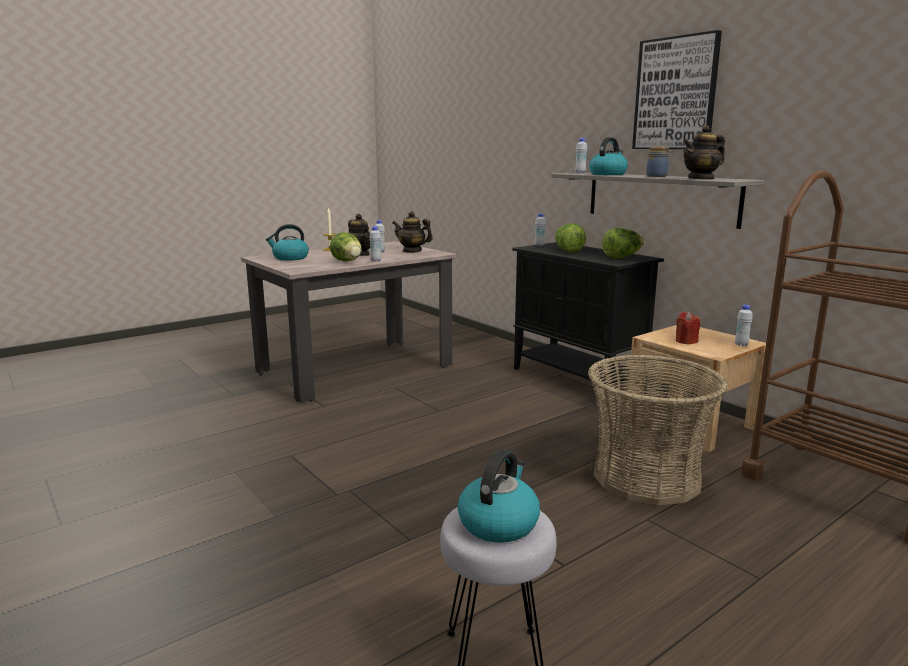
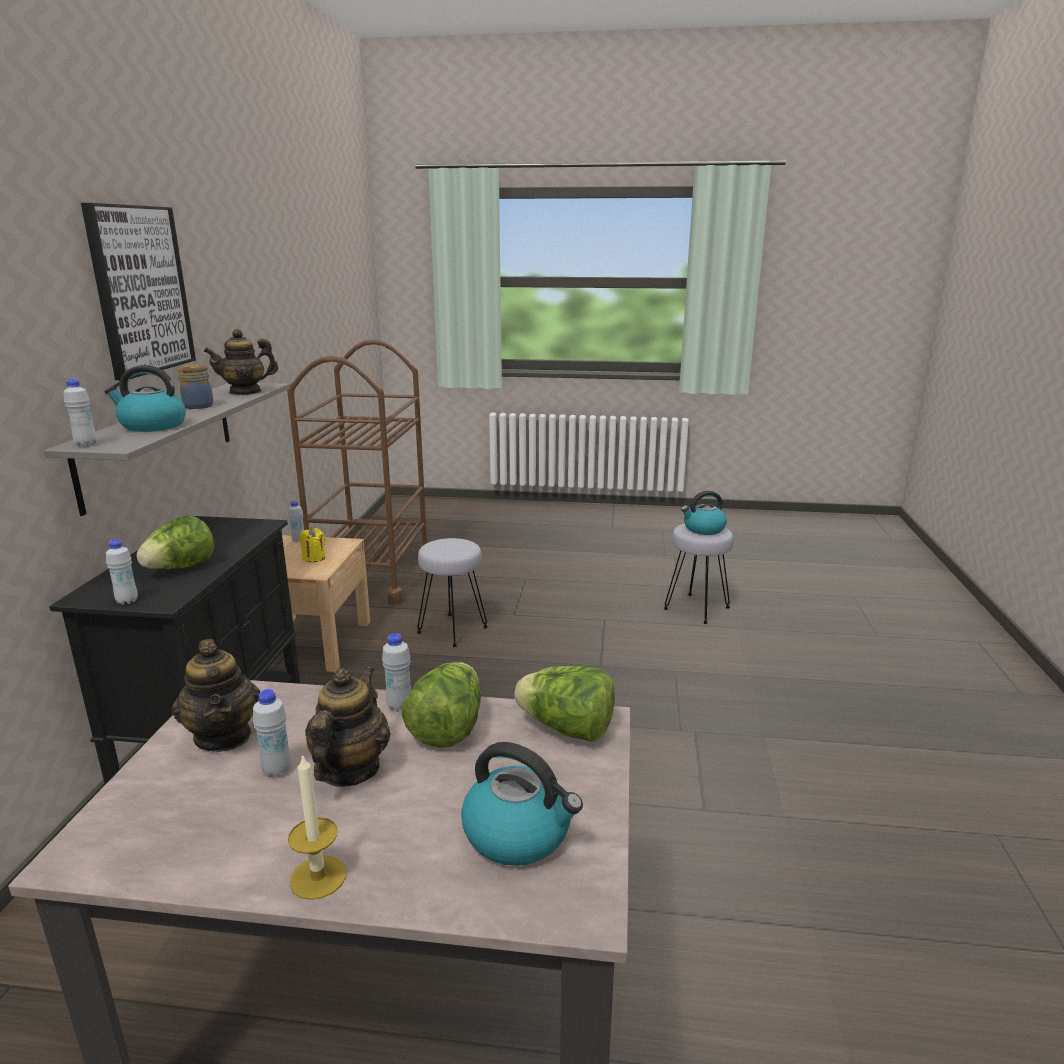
camera: 135 degrees left, 5 degrees up
(622, 257) = (212, 530): lettuce -> lettuce (567, 729)
(646, 477) = (453, 630): basket -> grey stool
(686, 341) = (314, 558): red candle -> yellow candle
(701, 178) = (245, 392): teapot -> teapot turned 135 degrees clockwise

